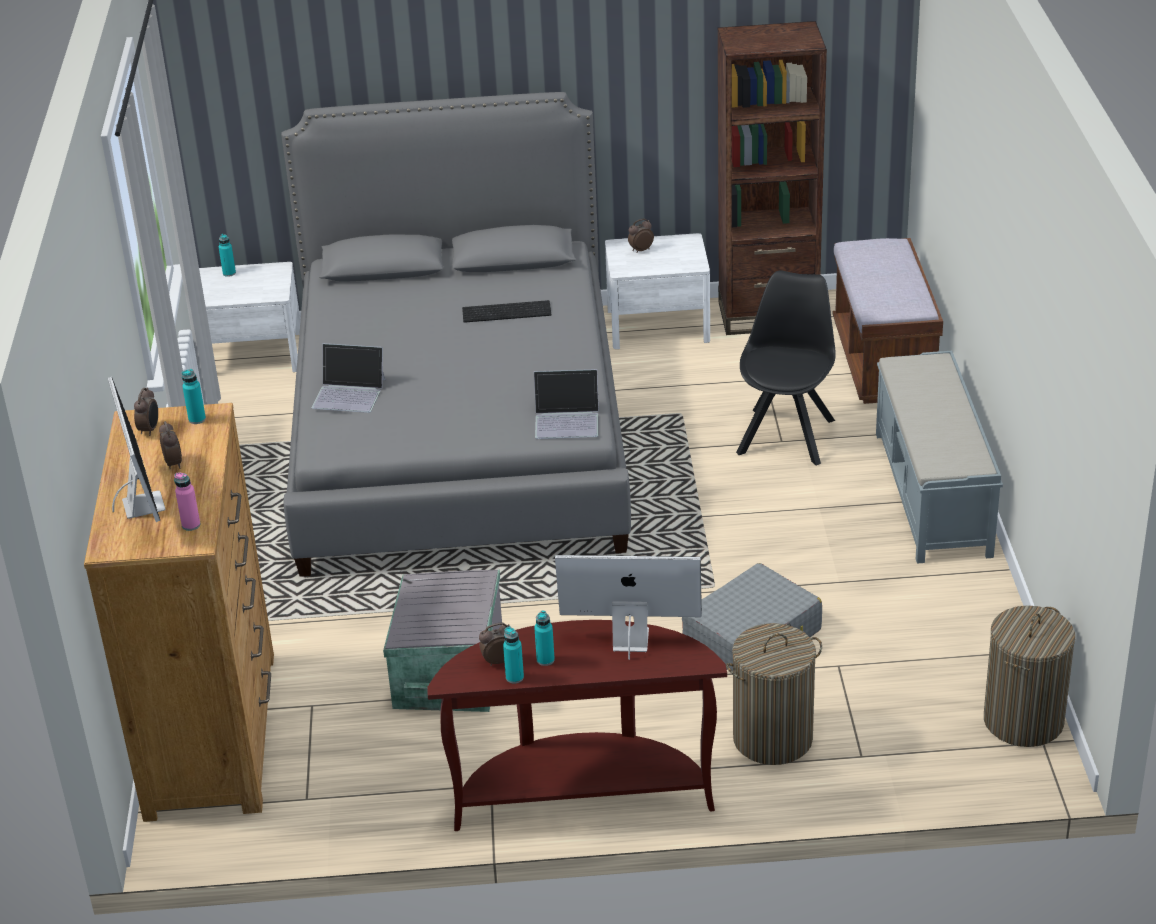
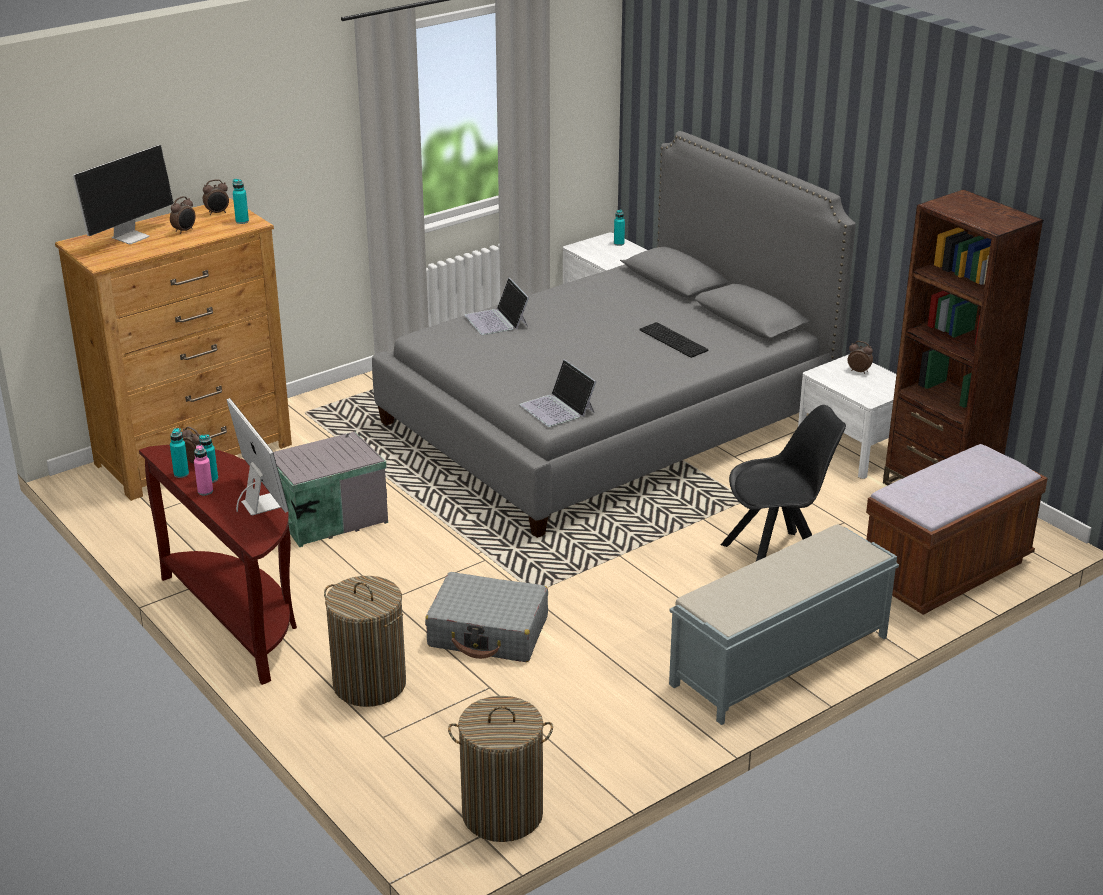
camera: 55 degrees right, 5 degrees down
(191, 525) = (119, 256): pink bottle -> pink bottle (205, 491)

